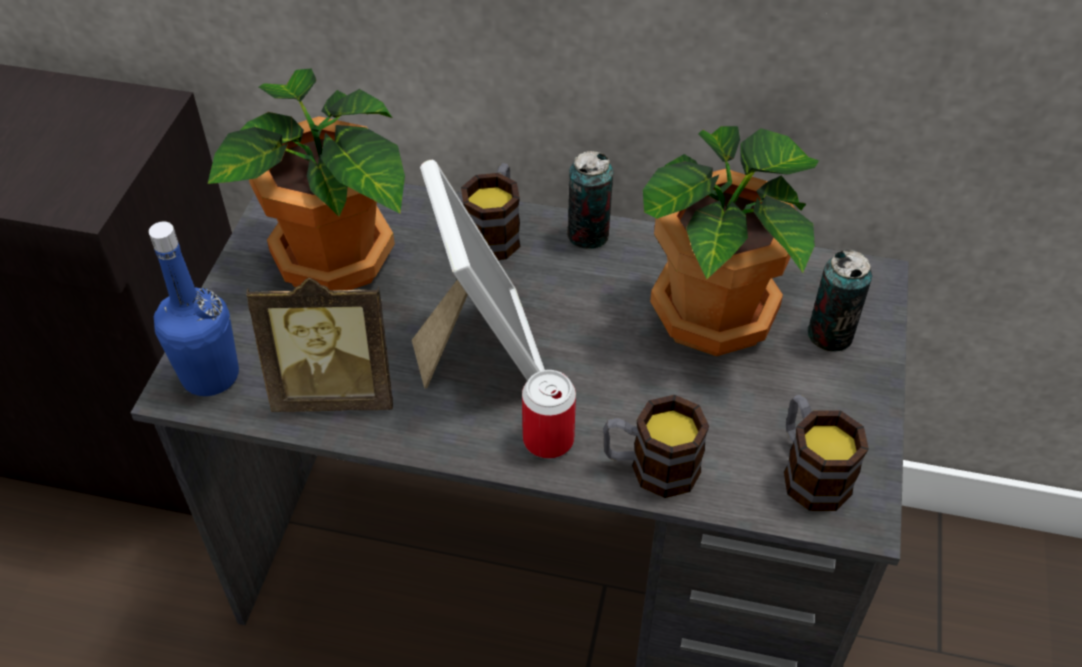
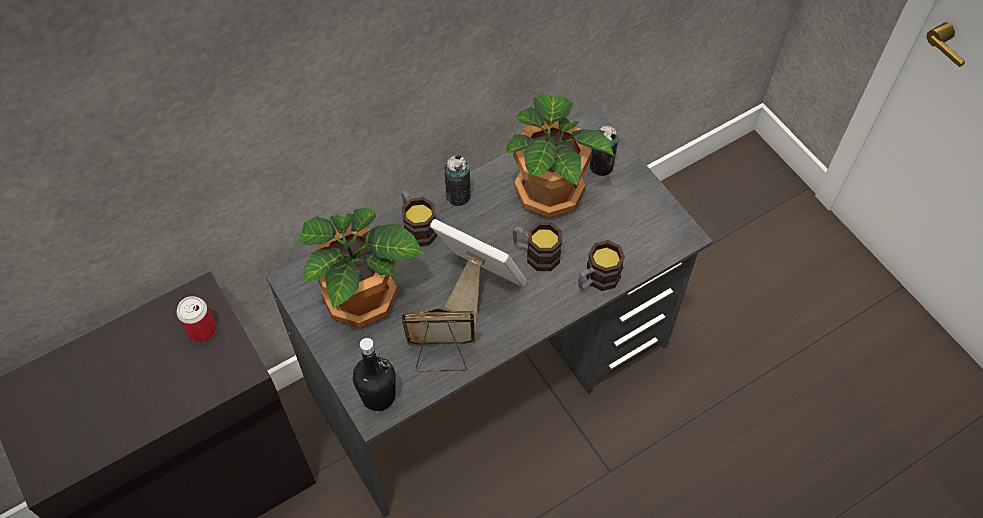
camera: 45 degrees left, 10 degrees up
(210, 375) = (378, 396): blue bottle -> black bottle
(335, 392) = (441, 356): picture frame -> picture frame turned 135 degrees counterclockwise
(548, 439) = (548, 301): can -> can (202, 330)
(809, 471) = (651, 232): mug -> mug (536, 254)

